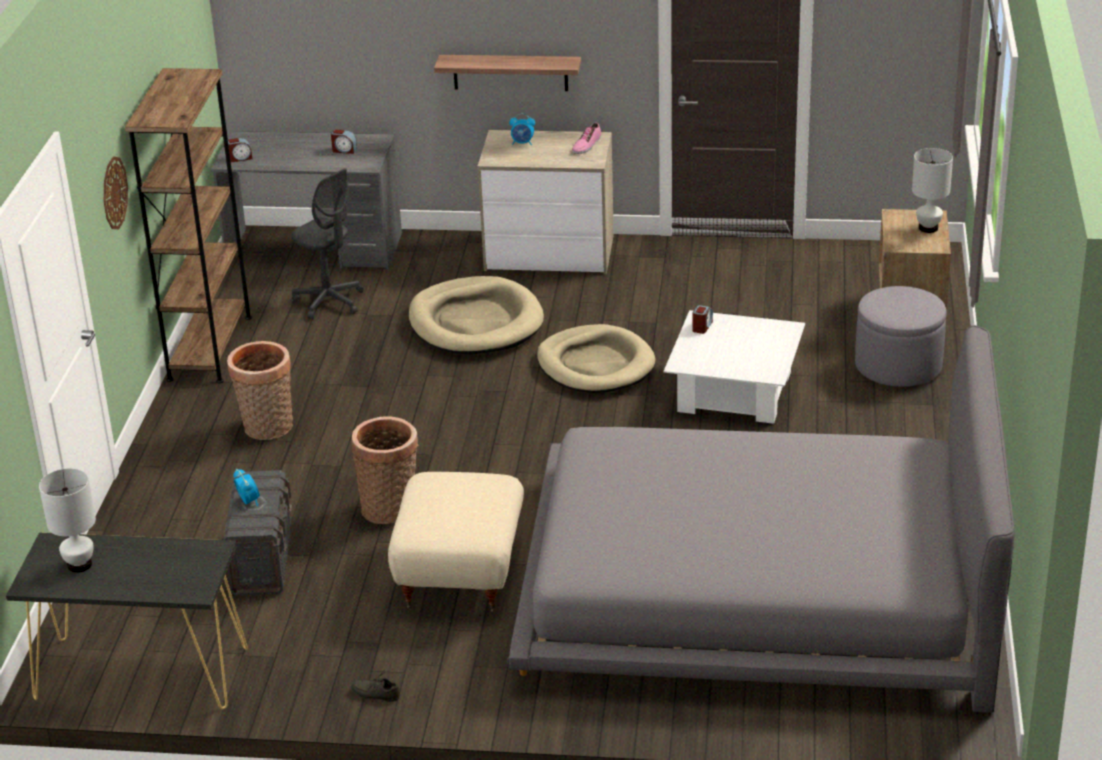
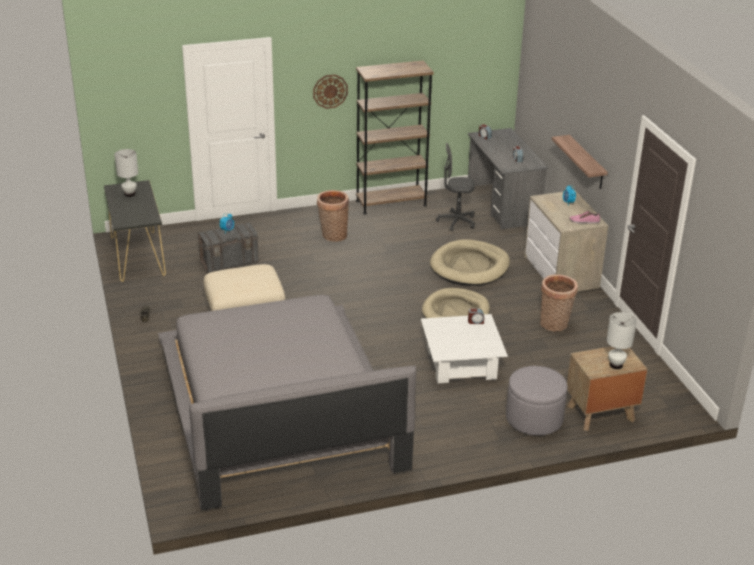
camera: 65 degrees right, 0 degrees up
(329, 302) = (456, 222): grey office chair -> grey office chair turned 75 degrees clockwise
(390, 509) = (287, 284): basket -> basket (555, 325)

